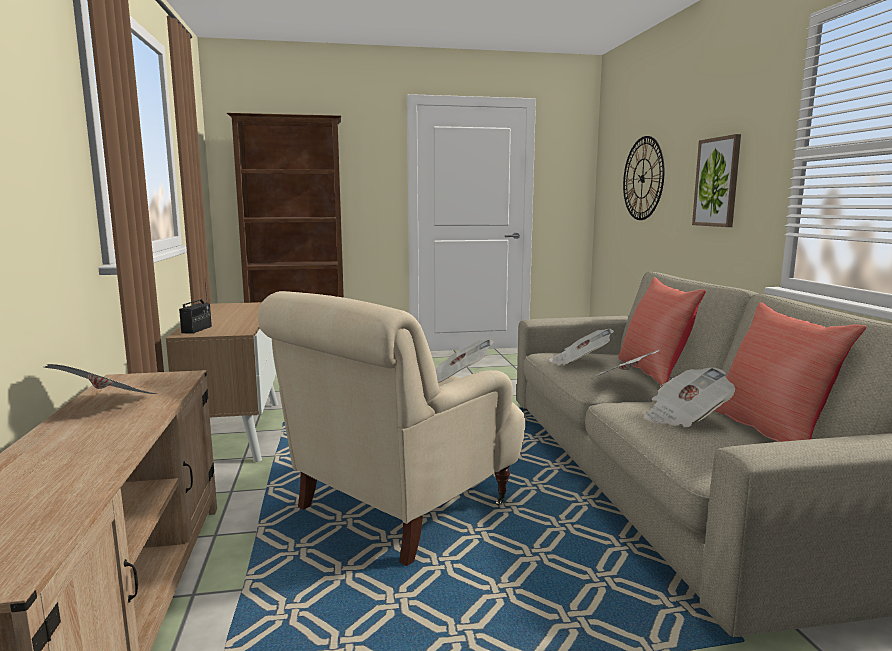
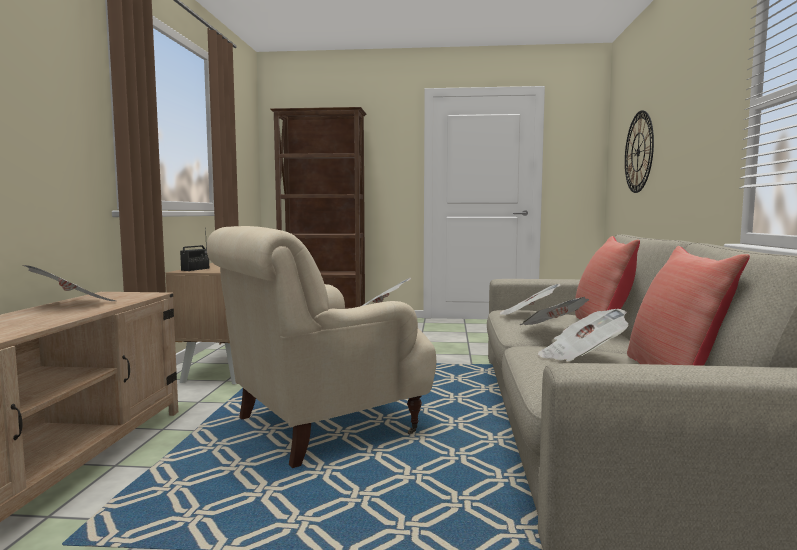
camera: 15 degrees right, 5 degrees down
(717, 182) = (692, 145): picture -> none

